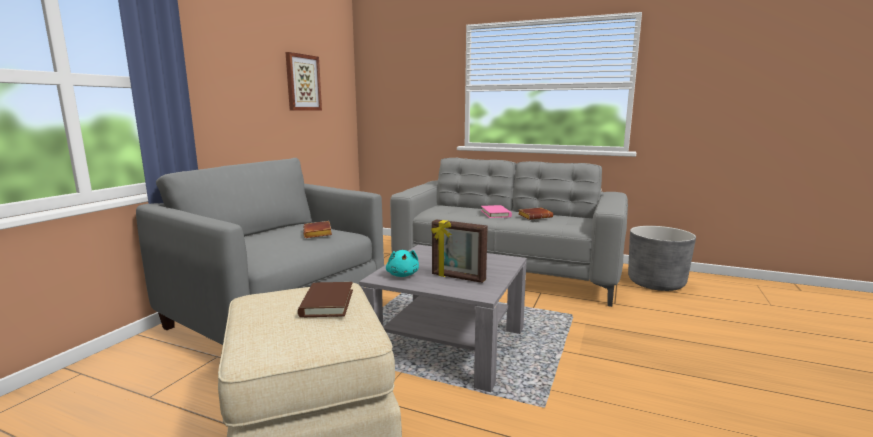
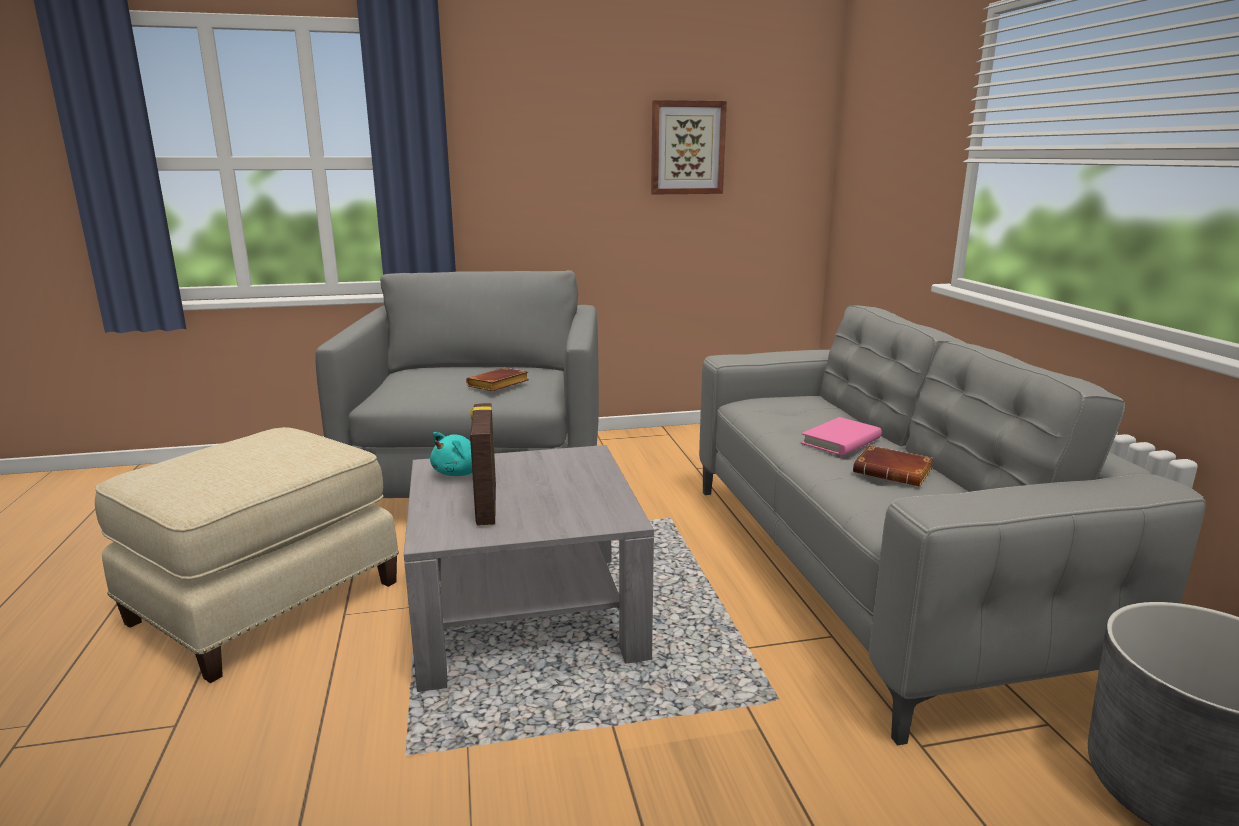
camera: 55 degrees right, 5 degrees up
(327, 303) = (265, 460): brown book -> none

